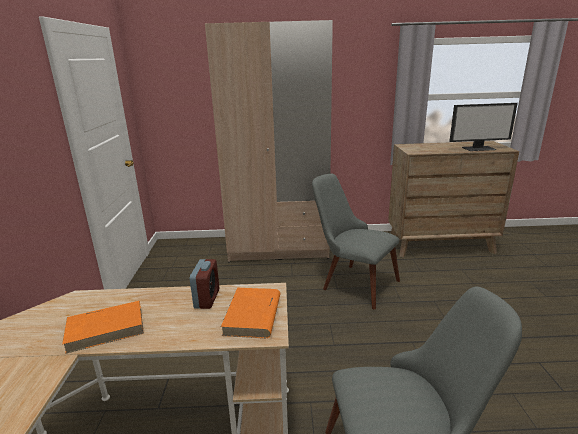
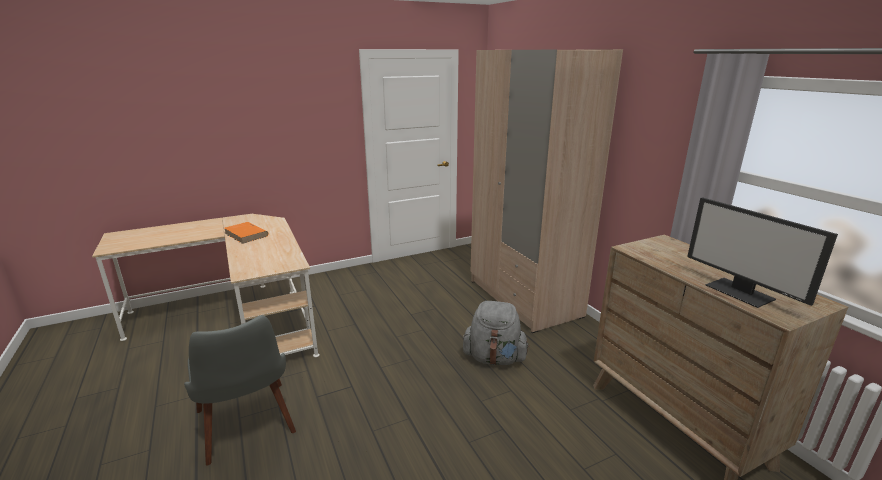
camera: 65 degrees right, 0 degrees up
(207, 299) = (281, 249): alarm clock -> none
(253, 316) = (263, 265): orange book -> none
(352, 282) = (494, 358): grey chair -> grey backpack

